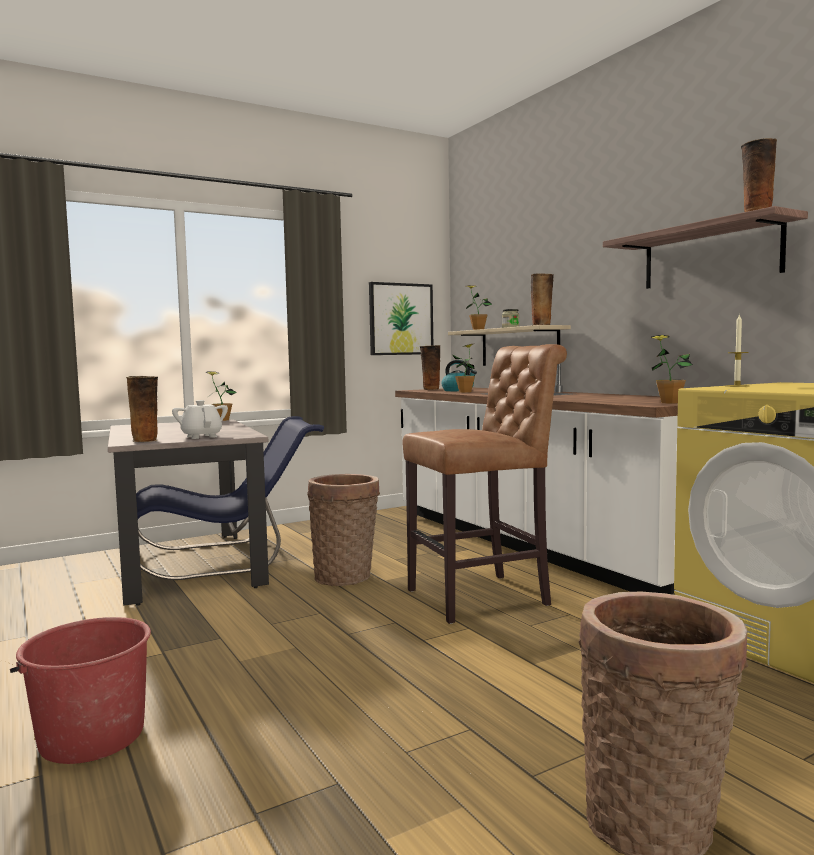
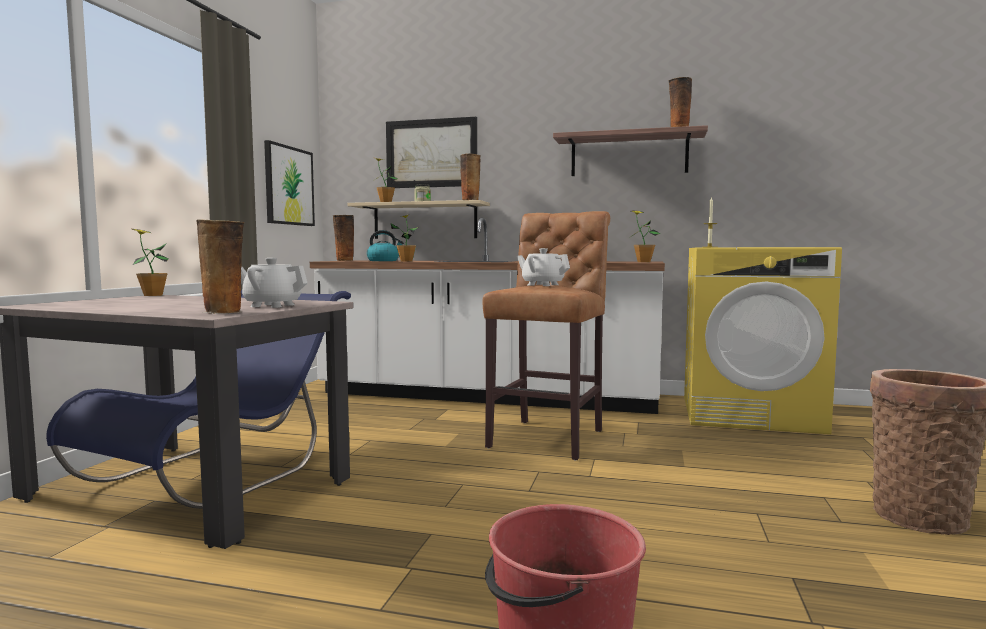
camera: 45 degrees left, 0 degrees up
(346, 576) = (403, 452): basket -> none
(464, 429) = (542, 285): none -> white teapot
(524, 274) = (431, 153): none -> picture

